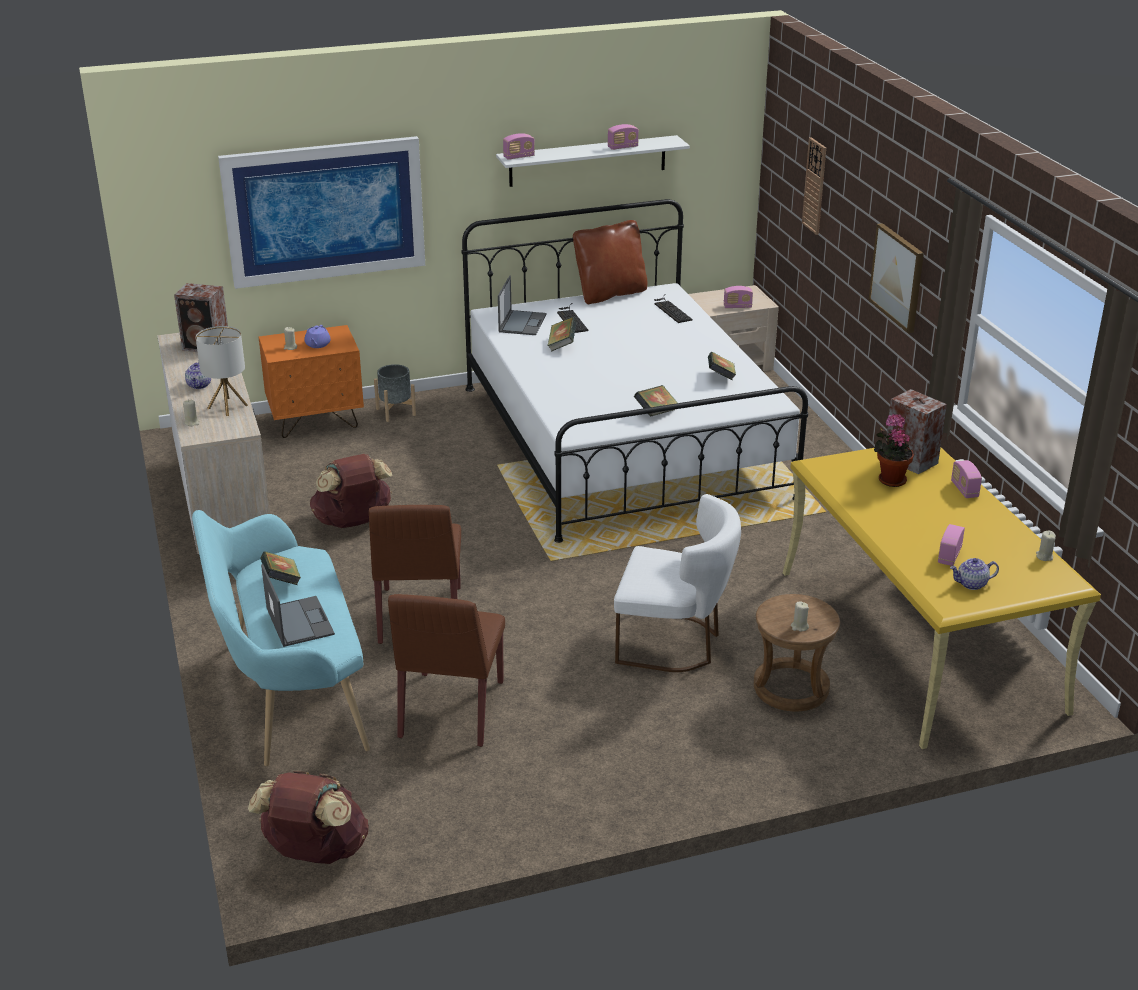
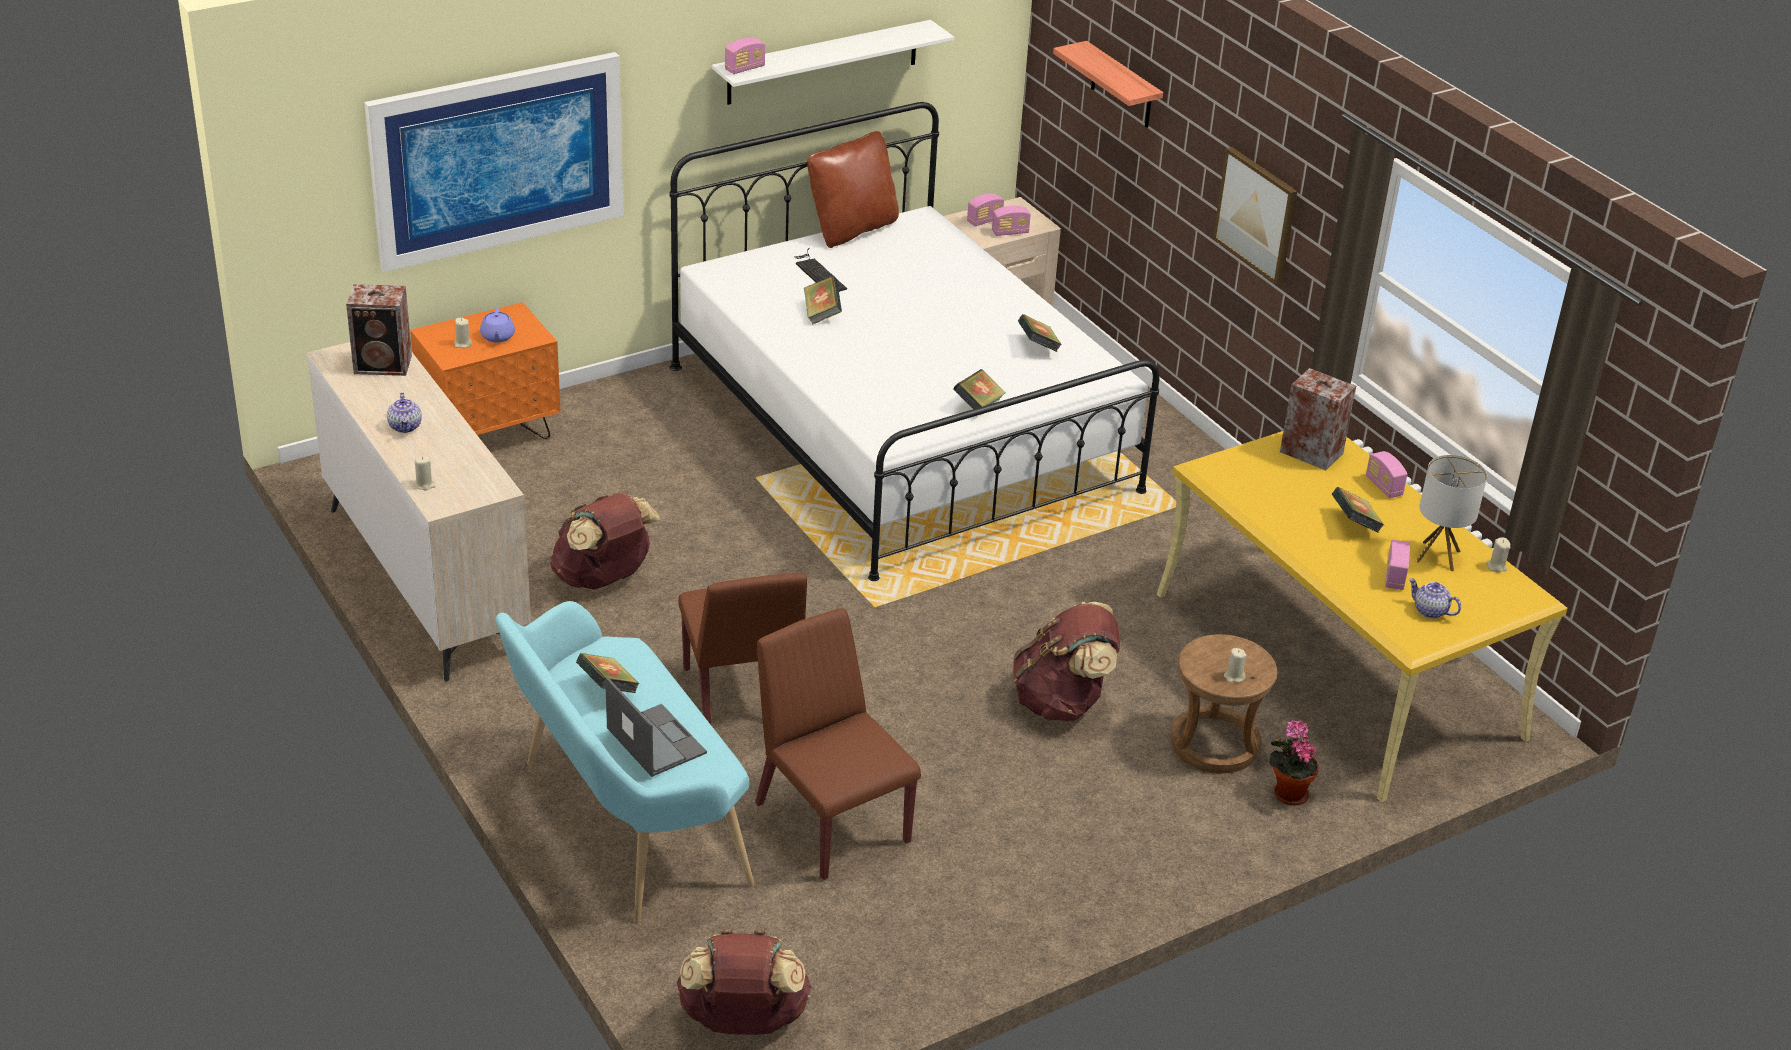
camera: 15 degrees left, 5 degrees up
(227, 407) = (459, 456): table lamp -> table lamp (1438, 556)
(395, 412) = (591, 410): grey planter -> none
(451, 710) = (831, 821): brown chair -> brown chair turned 150 degrees clockwise
(522, 323) = (757, 283): laptop -> none
(623, 147) = (871, 44): radio -> radio (984, 221)
(671, 309) = (938, 248): keyboard -> none
(674, 643) = (1062, 702): white chair -> brown backpack
(815, 186) = (1122, 86): wall clock -> shelf
(890, 479) = (1296, 480): potted plant -> potted plant (1287, 793)
(928, 515) = (1354, 524): none -> book
(971, 584) = (1430, 611): teapot -> teapot turned 60 degrees clockwise

